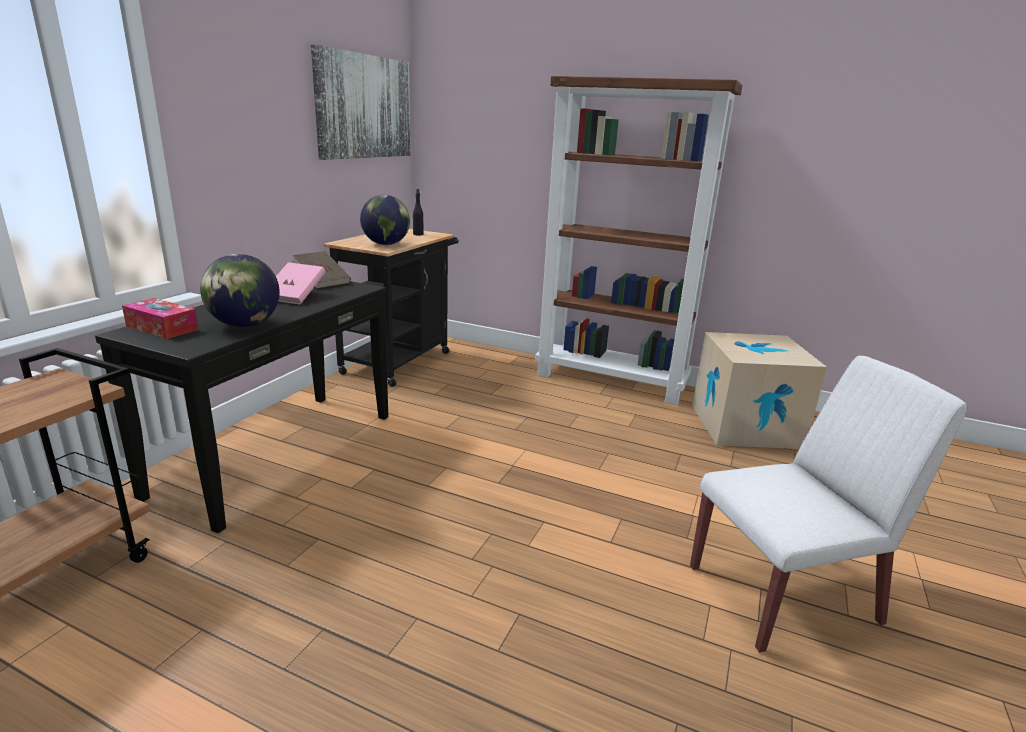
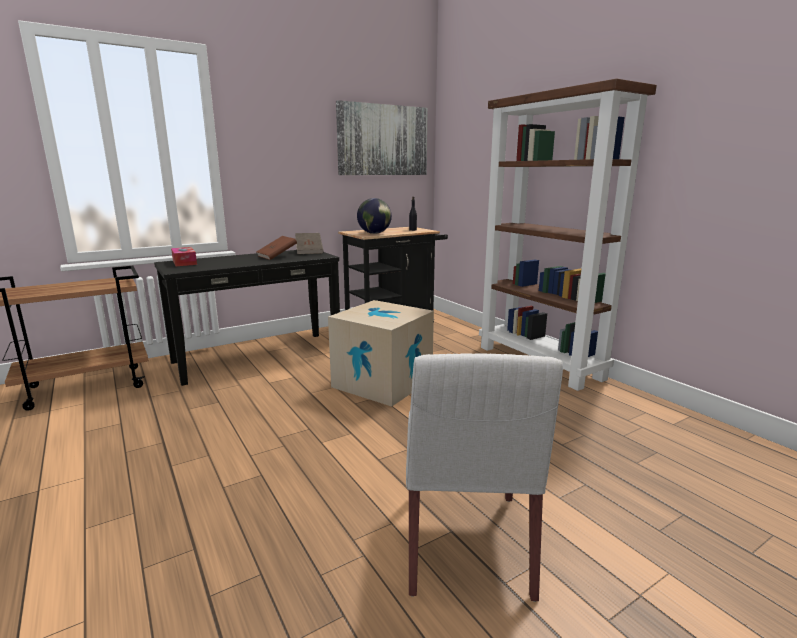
camera: 35 degrees right, 5 degrees down
(245, 325) = (221, 265): globe -> none
(296, 296) = (277, 256): pink book -> brown book
(745, 426) = (627, 421): cardboard box -> cardboard box (382, 383)
(784, 594) = (466, 543): white chair -> white chair turned 75 degrees clockwise

